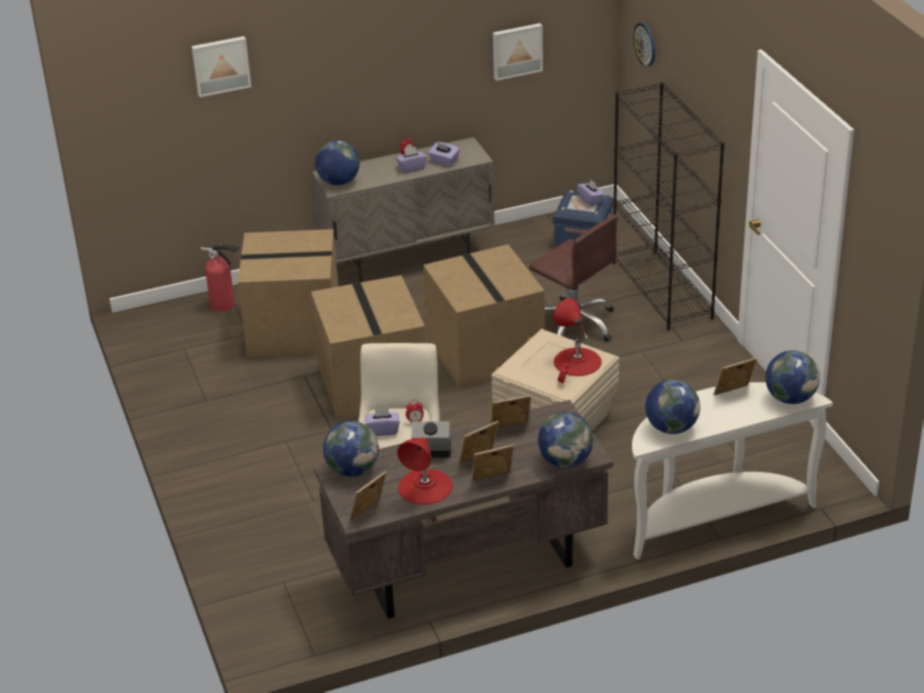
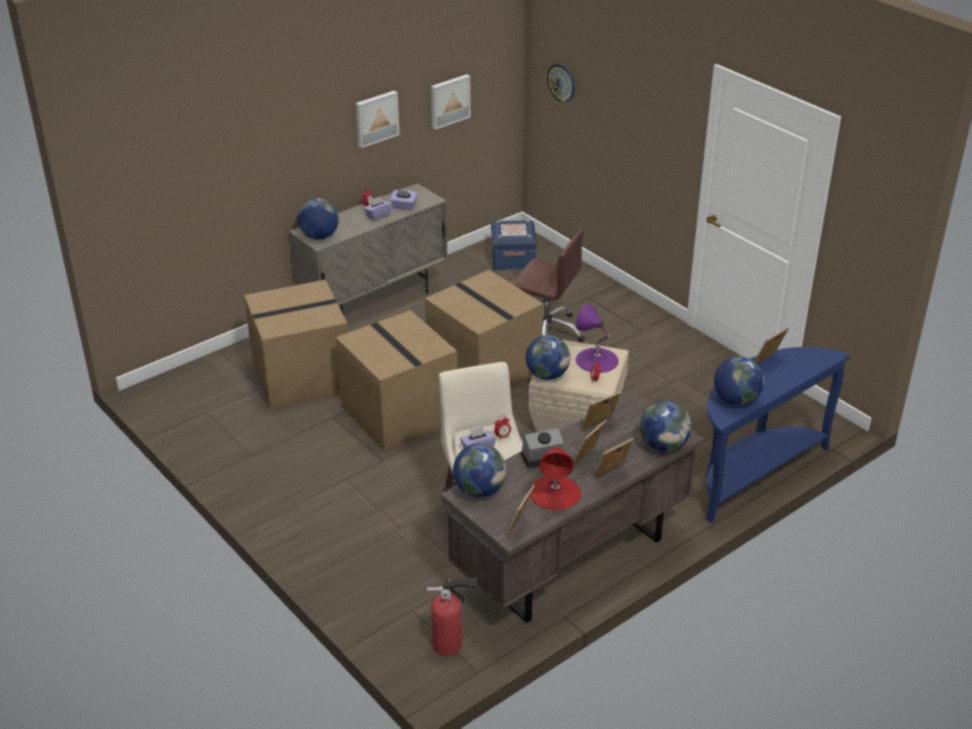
camera: 20 degrees left, 0 degrees up
(220, 65) = (209, 138): picture -> picture (376, 118)
(225, 305) = (226, 366): fire extinguisher -> fire extinguisher (450, 644)
(577, 361) = (596, 360): red table lamp -> purple table lamp
(590, 200) = (518, 226): purple tissue box -> none
(662, 290) = (603, 293): black bookcase -> none
(714, 516) = (753, 473): white console table -> blue console table
(790, 398) = (815, 358): globe -> globe (547, 375)

